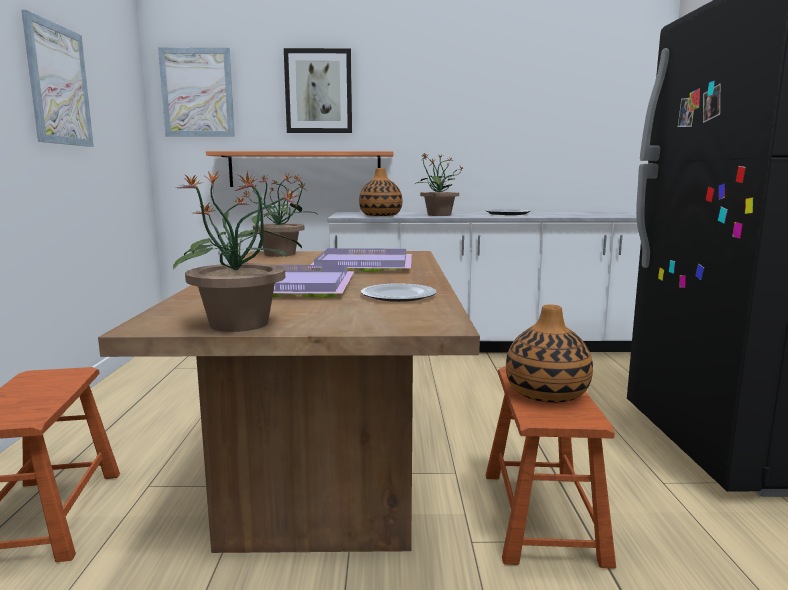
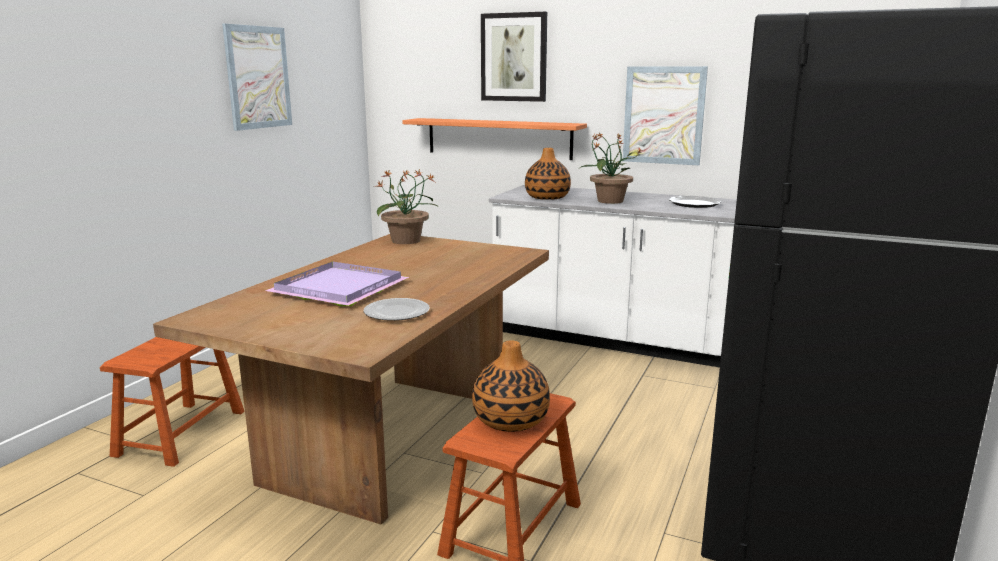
camera: 25 degrees right, 5 degrees up
(197, 93) = (405, 59): picture -> picture (663, 115)
(240, 324) = (241, 326): potted plant -> none
(365, 264) = (448, 265): purple tray -> none

